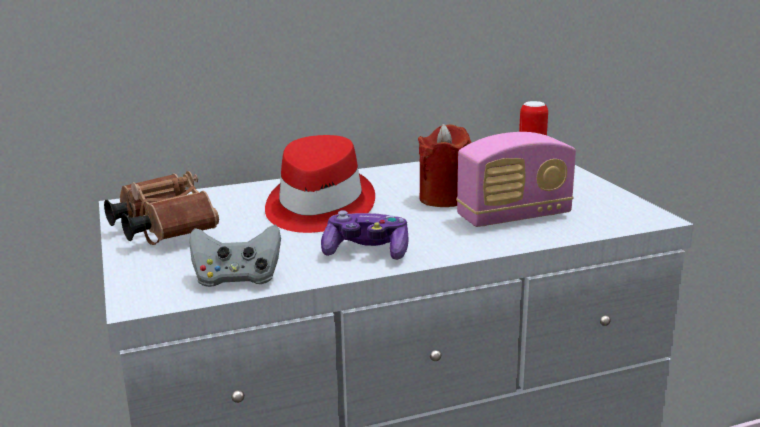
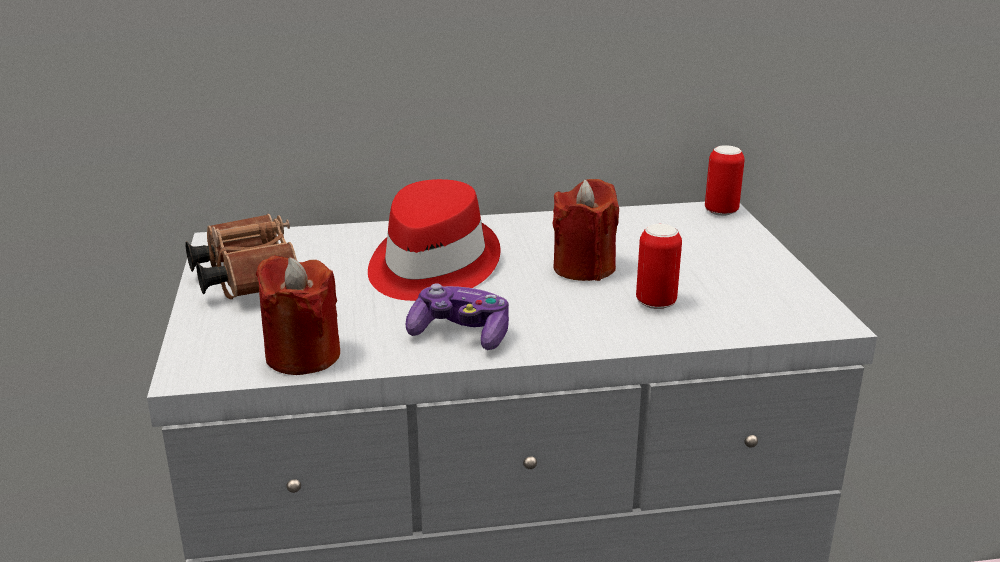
camera: 10 degrees right, 5 degrees up
(237, 279) = (303, 356): grey game controller -> red candle
(514, 217) = (656, 302): radio -> can

